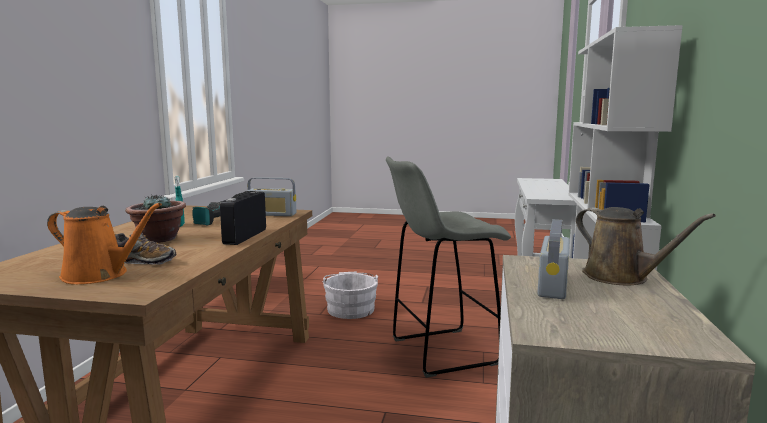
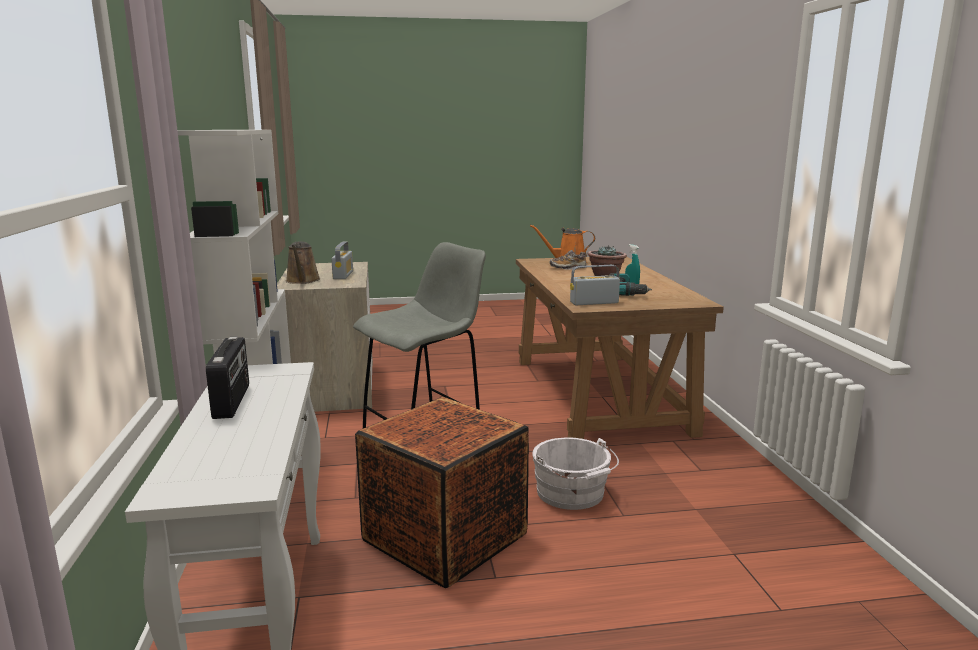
camera: 160 degrees right, 5 degrees up
(244, 236) = (556, 283): radio -> radio (233, 401)
(446, 302) = (445, 536): none -> crate
(620, 277) = (302, 281): brown watering can -> brown watering can turned 135 degrees counterclockwise

